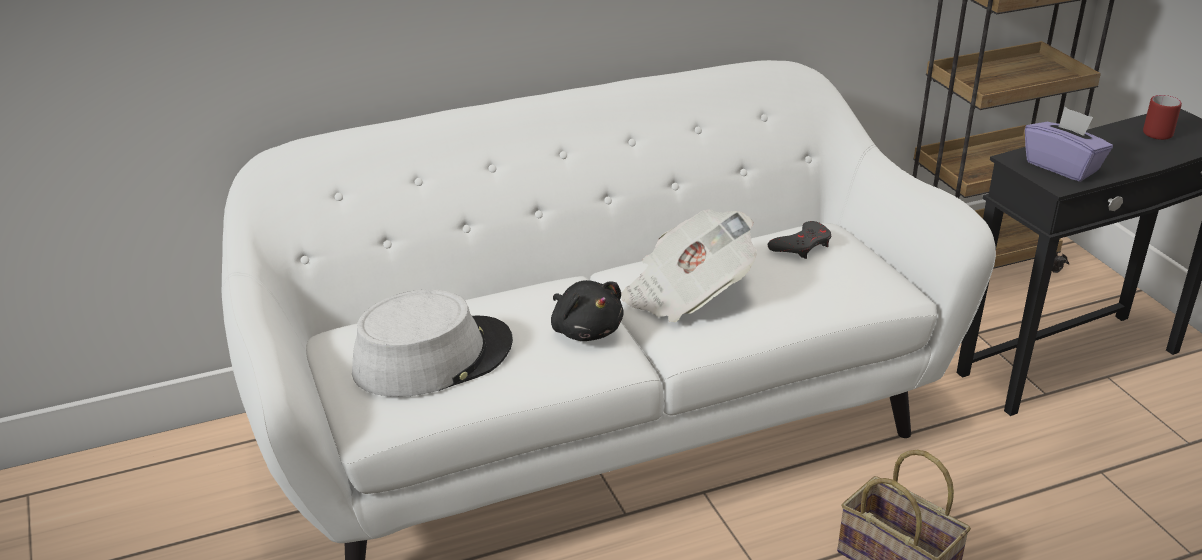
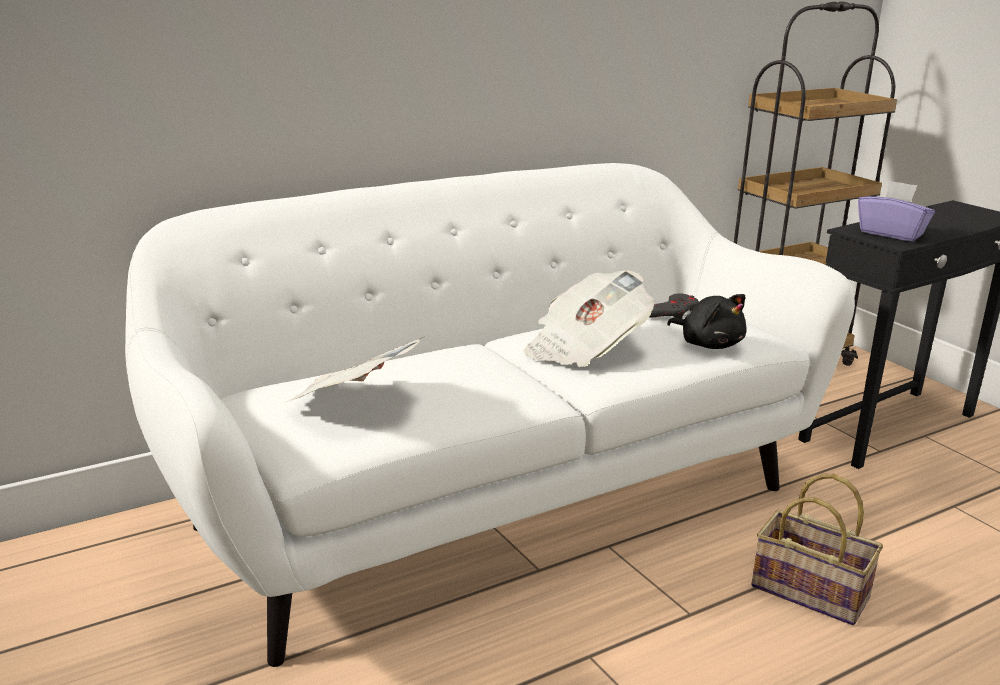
camera: 10 degrees left, 10 degrees down
(432, 357) = (355, 404): grey hat -> newspaper
(585, 330) = (499, 378): black plush toy -> black plush toy (708, 344)
(1158, 132) = (952, 214): red mug -> none

